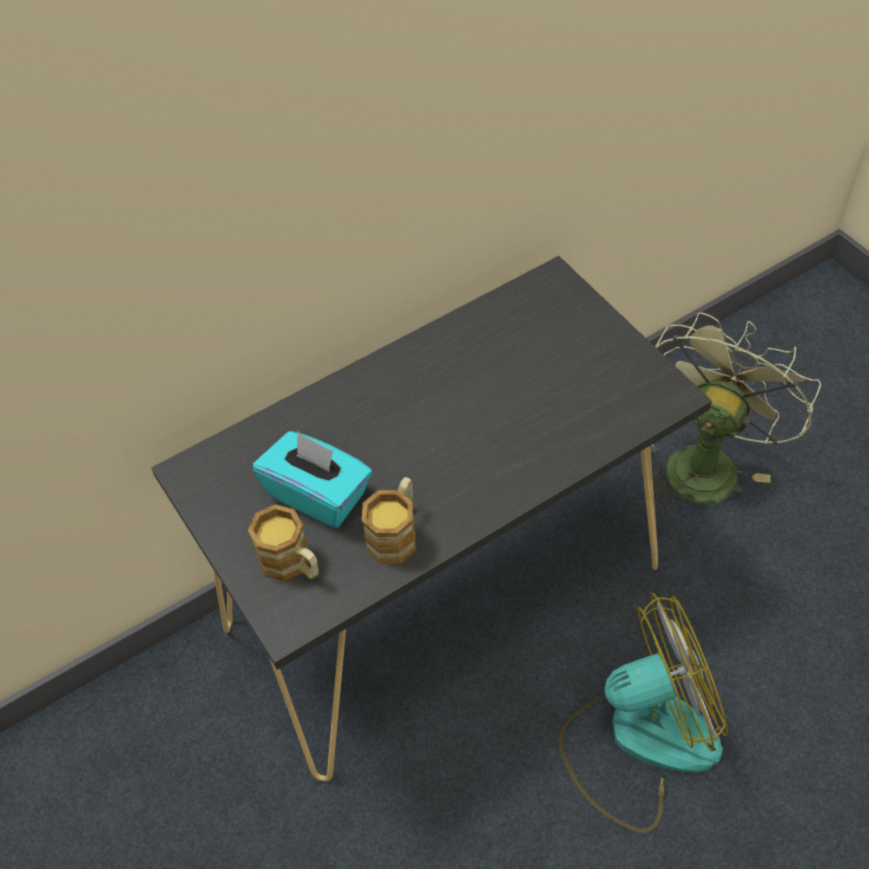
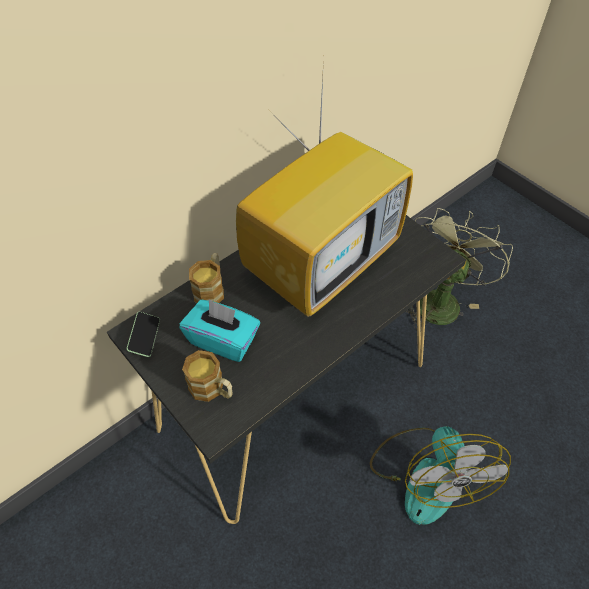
camera: 10 degrees left, 0 degrees up
(205, 481) = (145, 338): none -> phone
(396, 533) = (279, 362): mug -> mug (211, 289)
(484, 390) = (322, 263): none -> television
(638, 739) = (426, 474): fan -> fan turned 105 degrees clockwise

